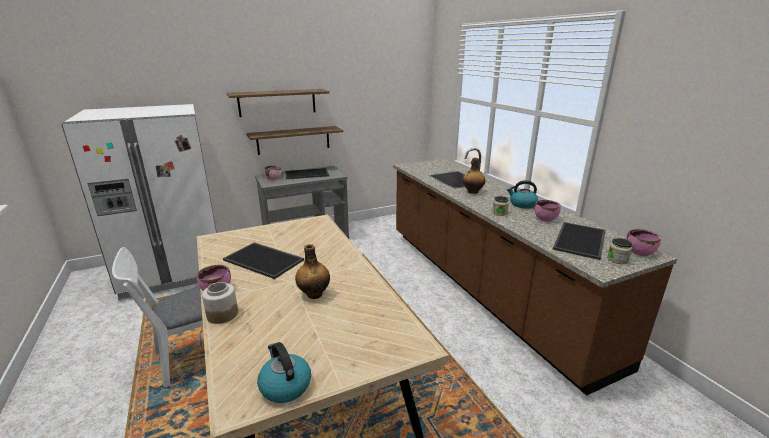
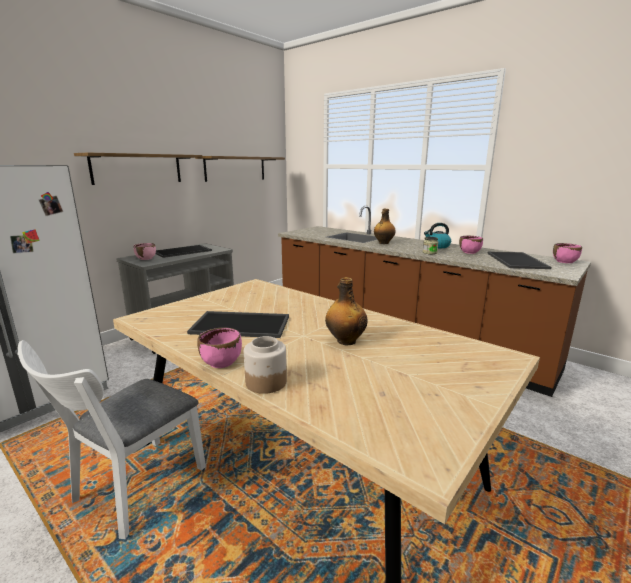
camera: 25 degrees left, 5 degrees down
(285, 385) = (444, 425): kettle -> none
(293, 140) = (158, 214): shelf -> shelf (235, 168)
(617, 259) = (560, 267): jar -> none

